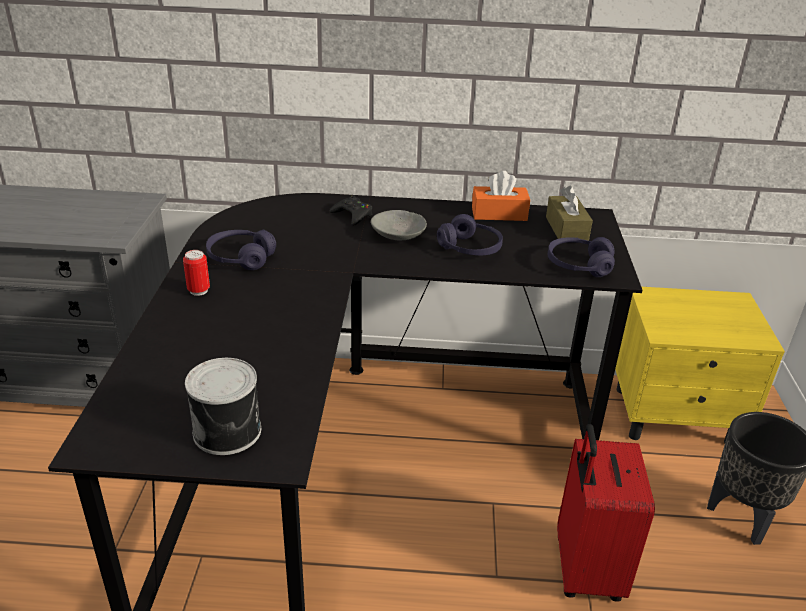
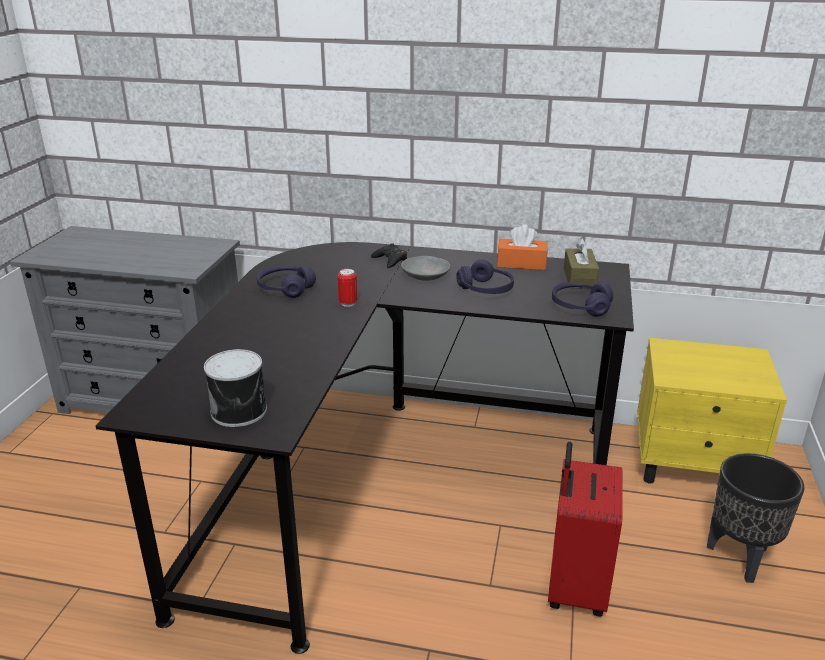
camera: 10 degrees right, 5 degrees down
(198, 291) = (244, 311): can -> can (348, 303)

